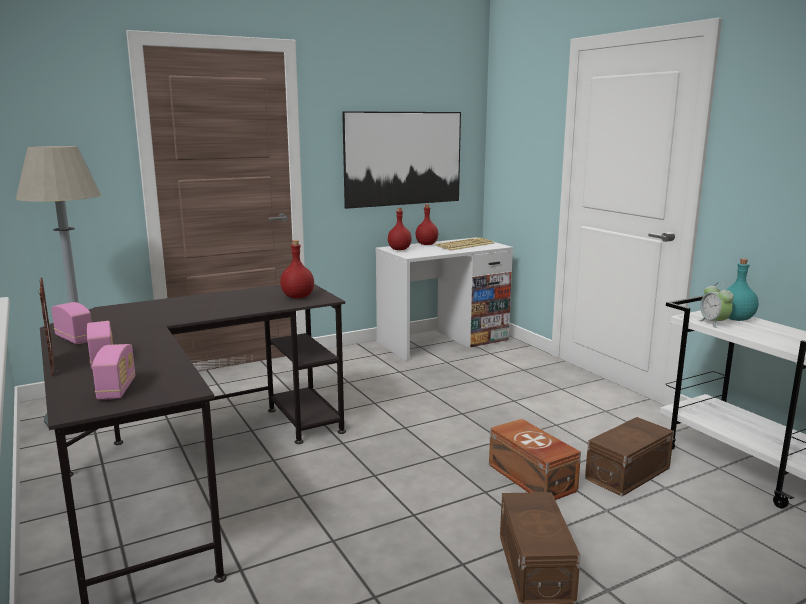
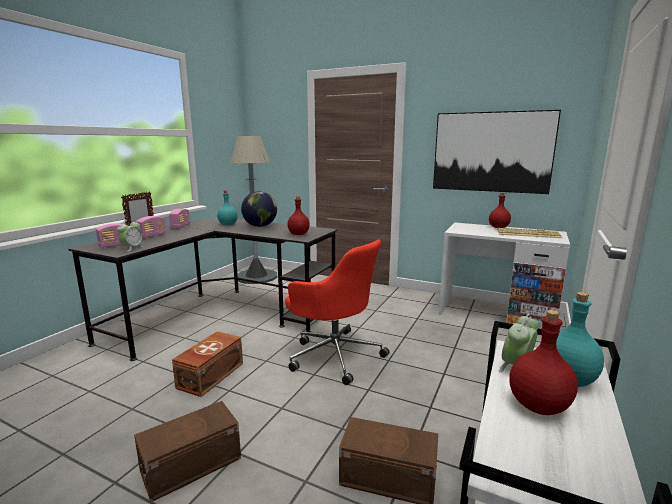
camera: 55 degrees right, 0 degrees up
(143, 314) = (228, 224): none -> turquoise bottle
(170, 380) = (132, 248): none -> alarm clock
(203, 303) = (260, 226): none -> globe
(399, 249) = (463, 226): red bottle -> red bottle (537, 406)
(415, 434) = (334, 354): none -> red office chair
(531, 478) = (321, 423): brown storage box -> brown storage box (209, 375)

